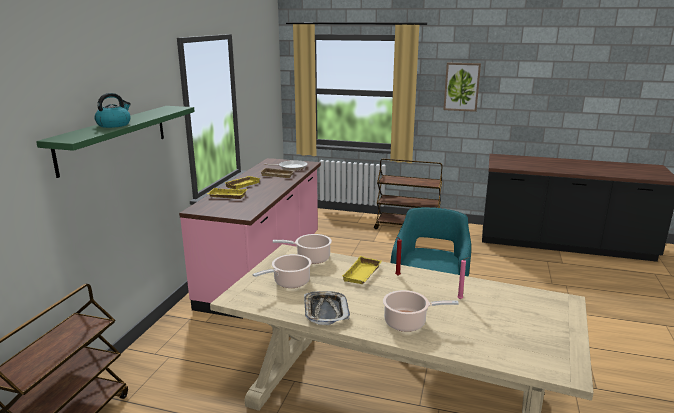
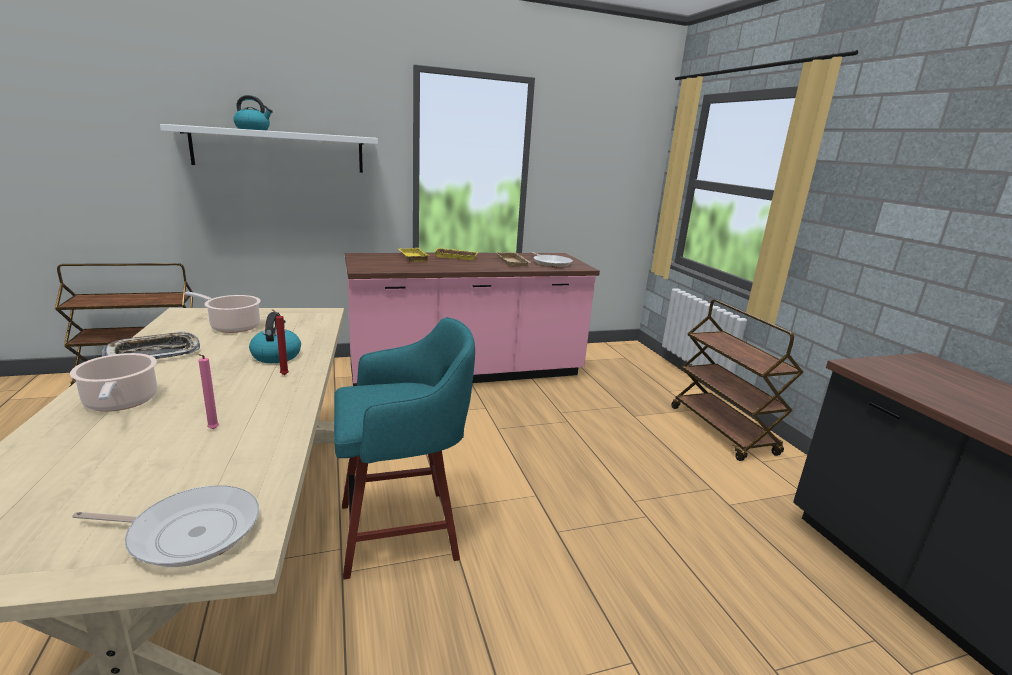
camera: 55 degrees right, 0 degrees up
(114, 138) = (279, 150): green shelf -> white shelf
(311, 258) = (309, 325): cooking pot -> none
(363, 274) = (276, 355): yellow tray -> kettle
(461, 87) = (906, 192): picture -> none
(552, 309) = (189, 532): none -> frying pan

